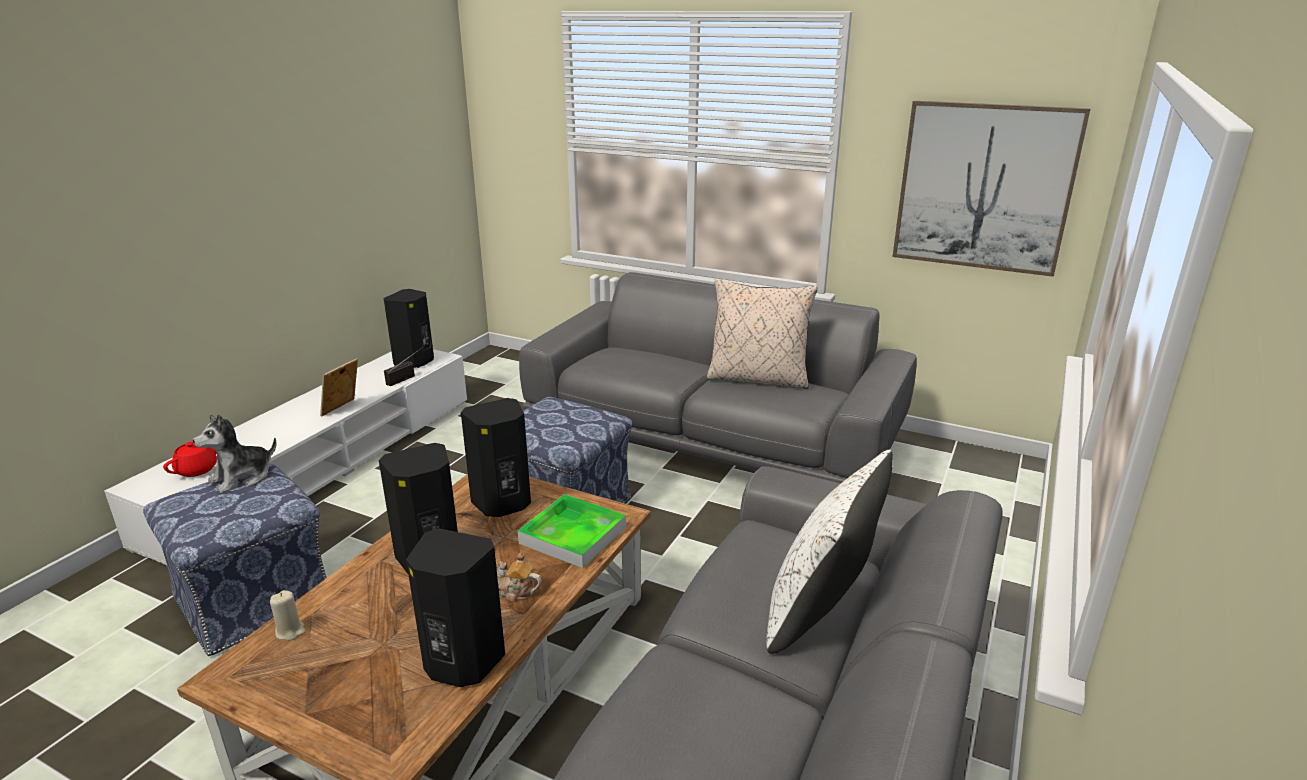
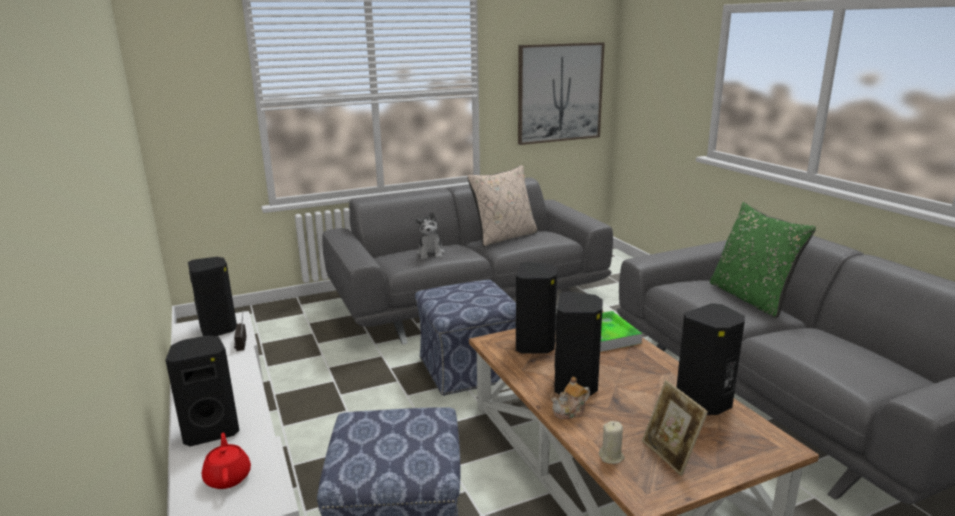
camera: 50 degrees left, 5 degrees down
(242, 477) = (360, 426): plush toy -> plush toy (431, 253)
(256, 434) = (211, 431): none -> black speaker
(343, 409) = (245, 379): picture frame -> picture frame (670, 455)
(515, 591) = (645, 368): teapot -> teapot (570, 411)
(820, 611) = (751, 298): white pillow -> green pillow

